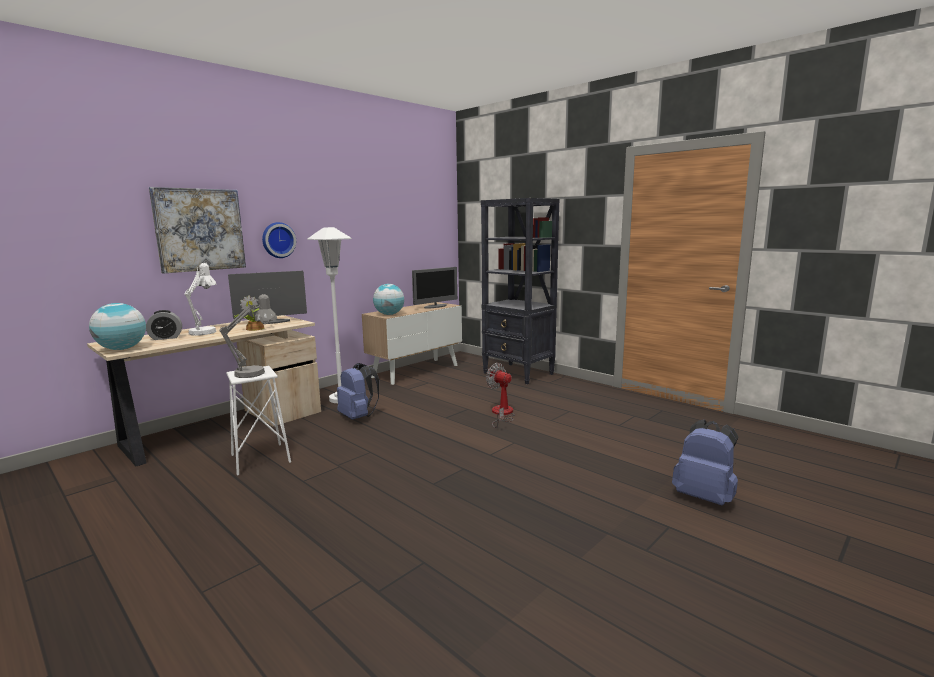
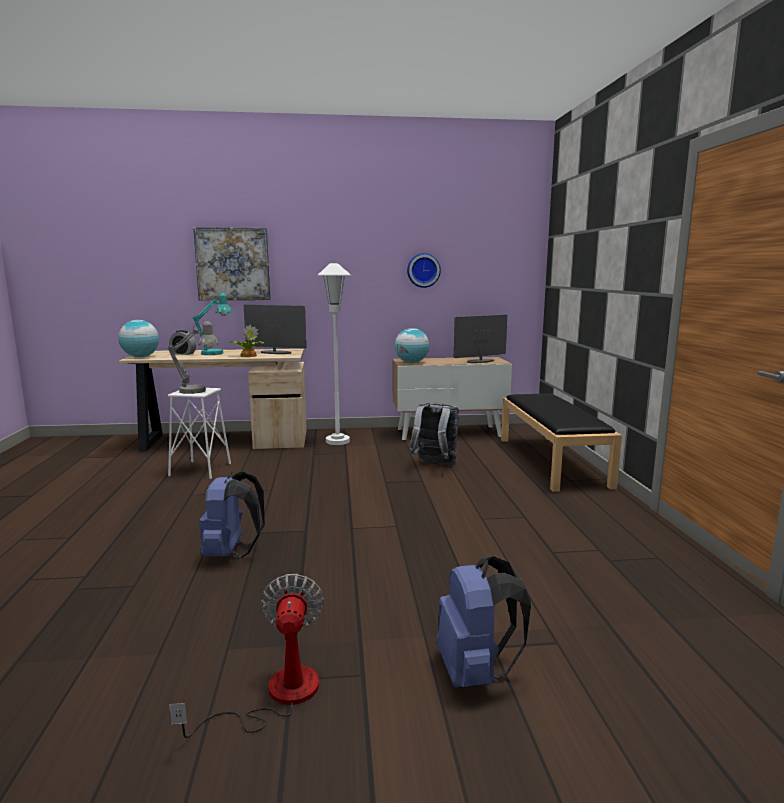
camera: 40 degrees right, 0 degrees up
(205, 331) = (216, 353): white table lamp -> turquoise table lamp
(278, 240) = (305, 275): wall clock -> wall clock (423, 270)
(358, 417) = (320, 459): blue backpack -> blue backpack (231, 553)
(435, 306) = (480, 361): monitor -> monitor turned 150 degrees clockwise
(455, 396) = (434, 465): none -> grey backpack
(501, 414) = (443, 496): fan -> fan (276, 696)
(518, 374) = (552, 461): black bookcase -> black bench

